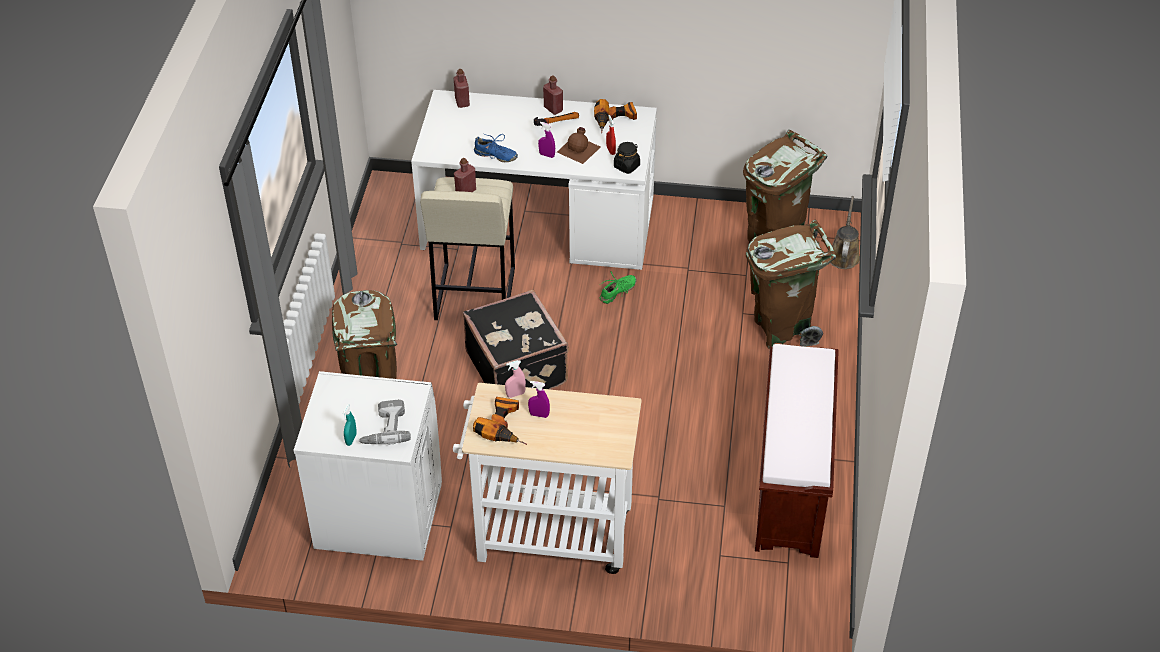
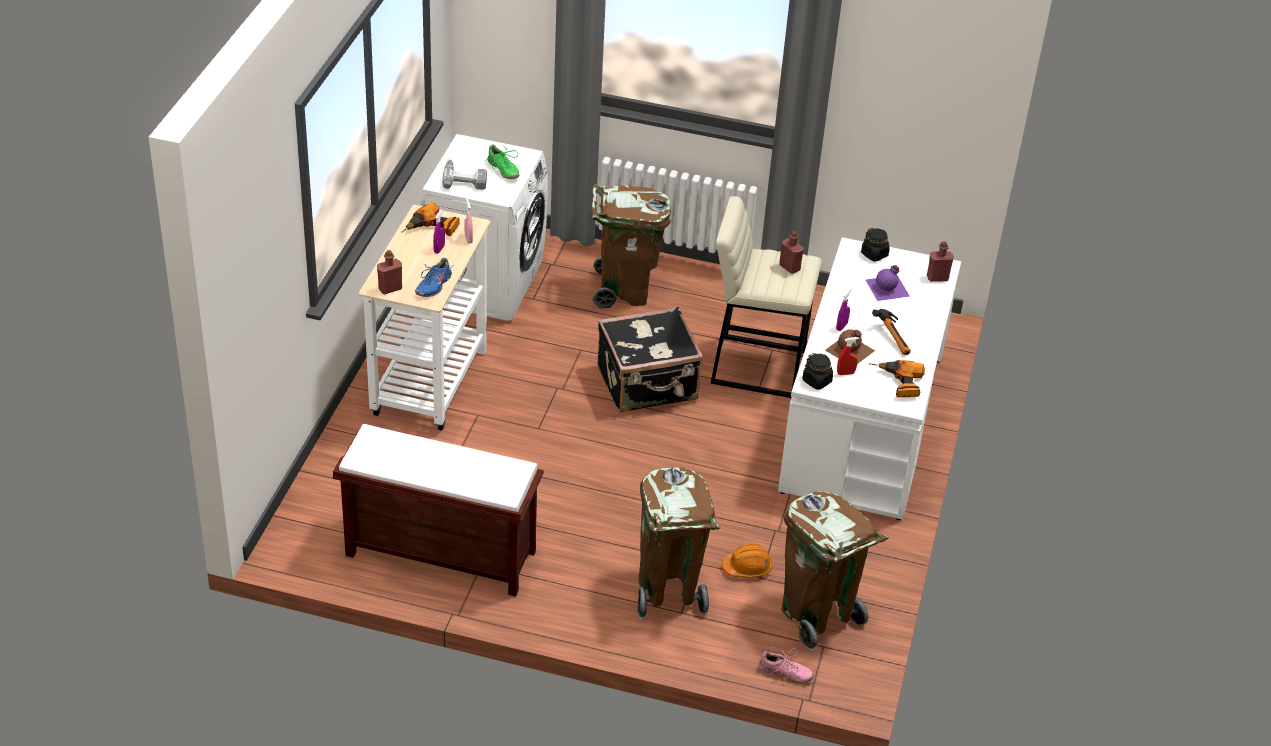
camera: 95 degrees right, 5 degrees down
(351, 439) = (458, 161): turquoise spray bottle -> none
(435, 139) = (874, 254): none -> black jar
(484, 130) = (888, 288): none -> purple bottle
(495, 156) = (843, 291): blue shoe -> blue shoe (433, 285)
(553, 109) = (922, 340): red bottle -> red bottle (390, 289)
(618, 292) = (745, 469): green shoe -> green shoe (503, 170)
(737, 283) = (747, 568): none -> orange hard hat
(843, 255) = (785, 673): brown watering can -> pink shoe

